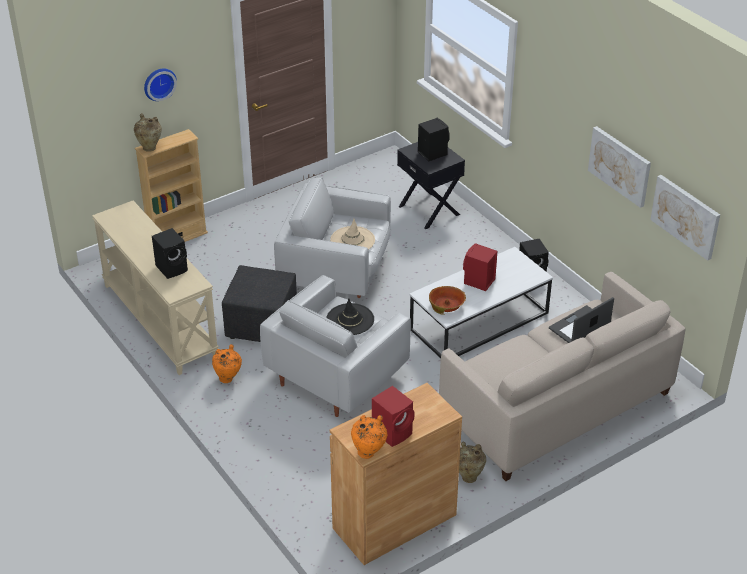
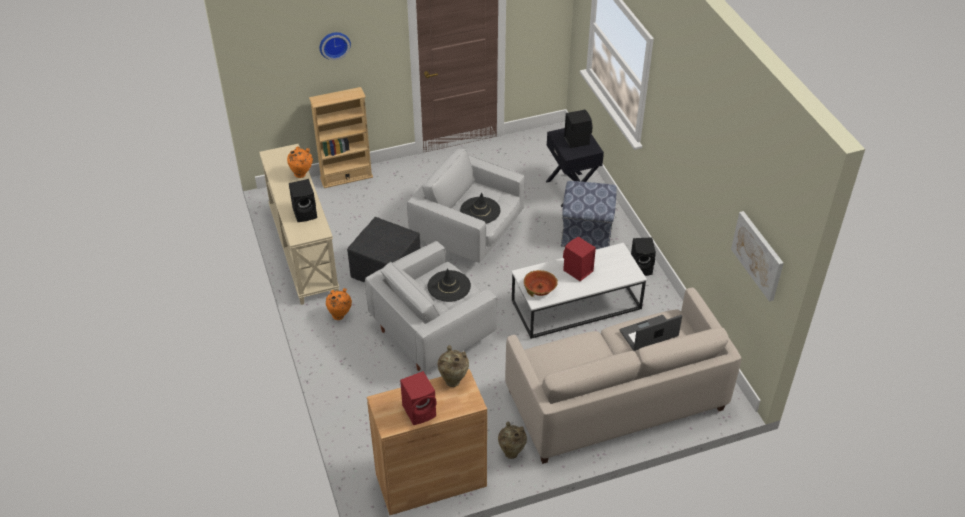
camera: 15 degrees right, 5 degrees up
(149, 147) = (321, 99): beige vase -> beige vase (453, 380)
(352, 240) = (480, 210): beige hat -> black hat
(369, 453) = (391, 427): orange vase -> orange vase (302, 175)
(461, 249) = (586, 232): none -> ottoman
(620, 165) = (714, 192): picture -> none

